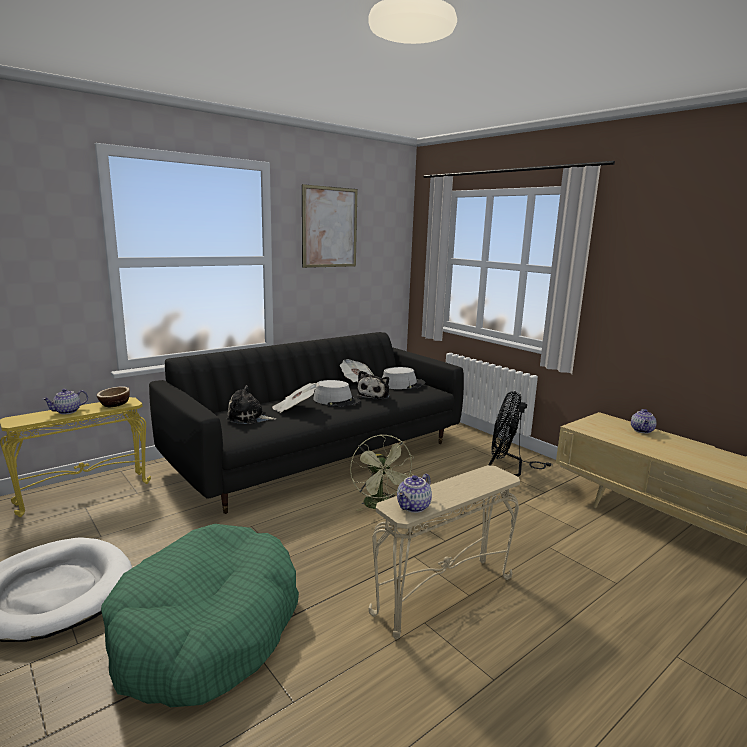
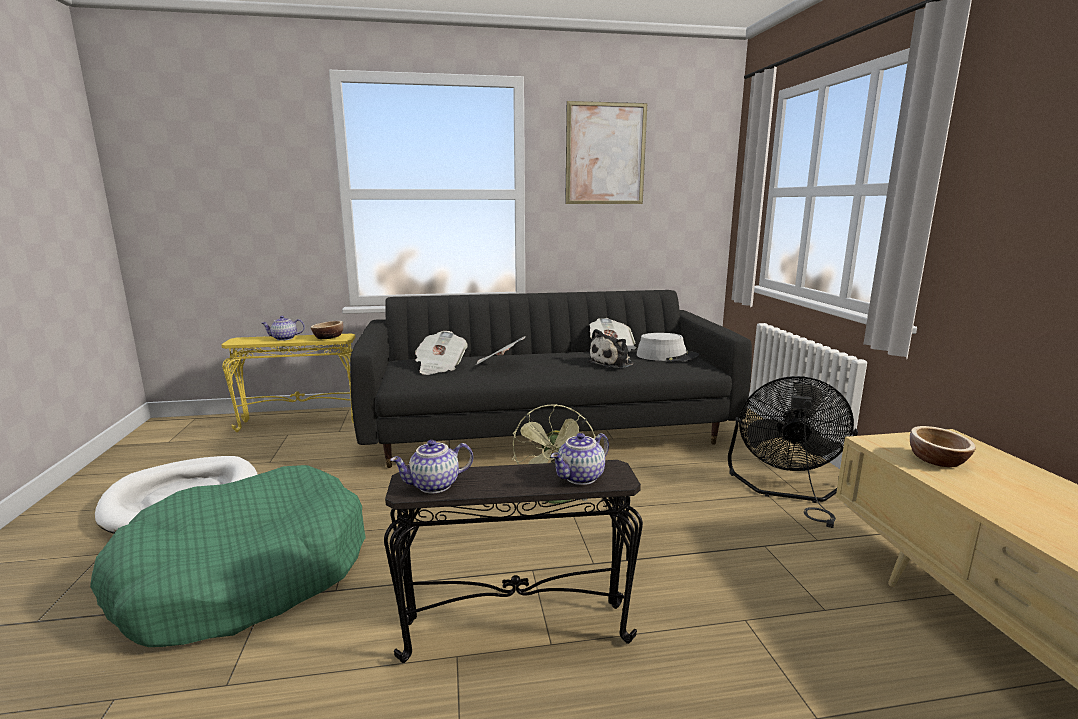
camera: 30 degrees right, 0 degrees up
(249, 418) = (440, 367): plush toy -> newspaper
(336, 401) = (558, 363): grey hat -> none
(444, 596) = (516, 633): beige side table -> black side table
(509, 466) = (792, 492): black fan -> black fan turned 60 degrees clockwise
(611, 432) = (937, 460): none -> bowl
(642, 430) = (1013, 470): teapot -> teapot (581, 478)

